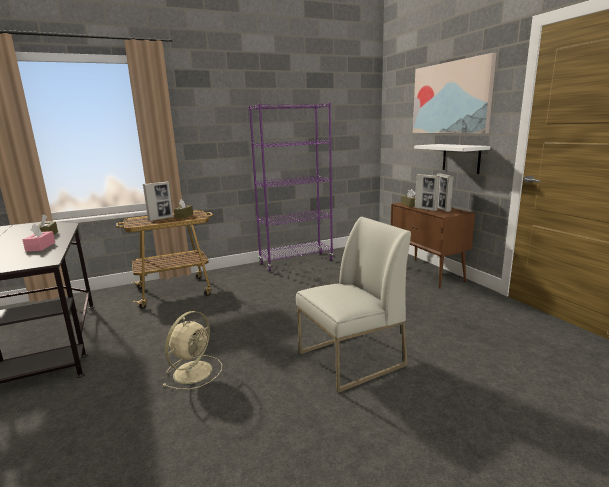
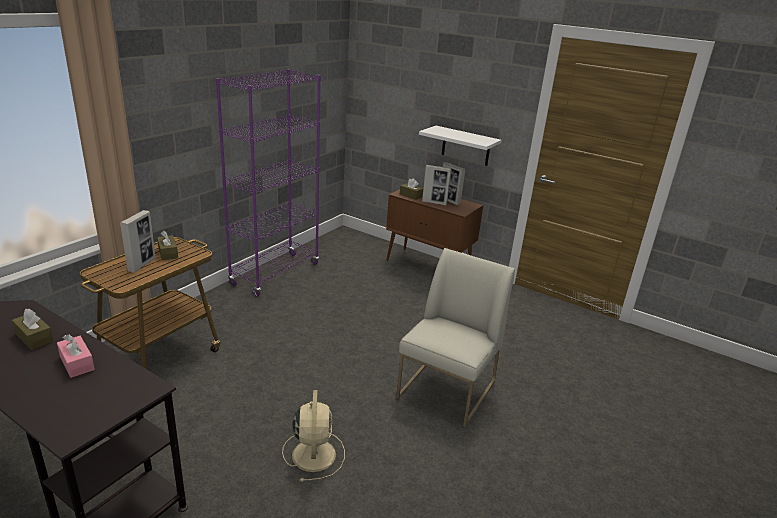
camera: 35 degrees left, 10 degrees up
(451, 98) = (454, 79): picture -> none

